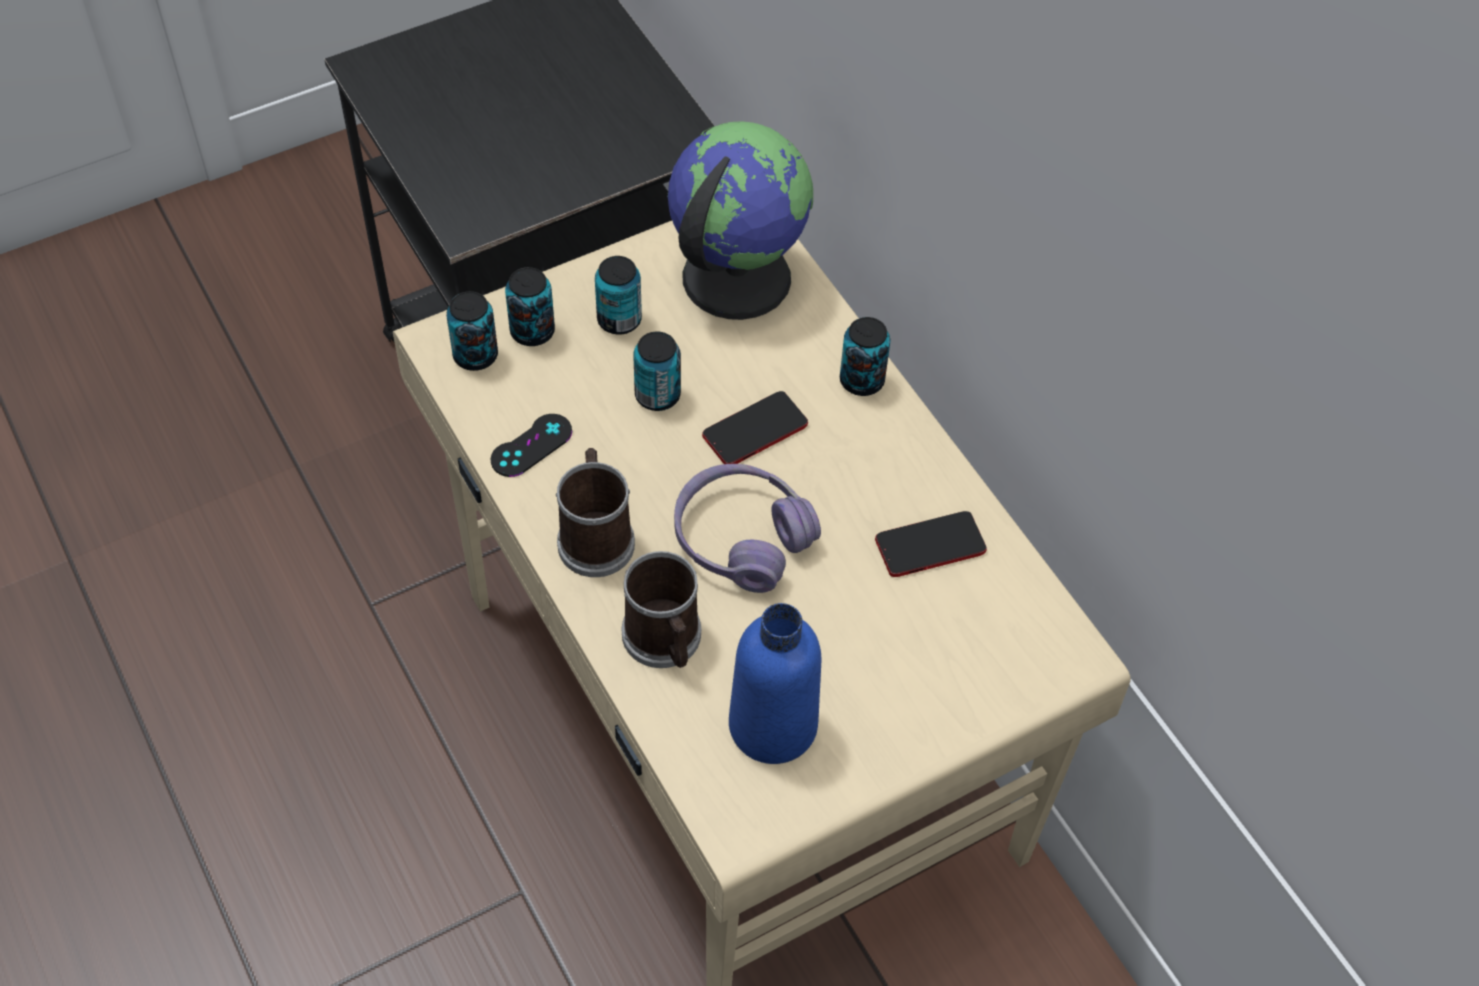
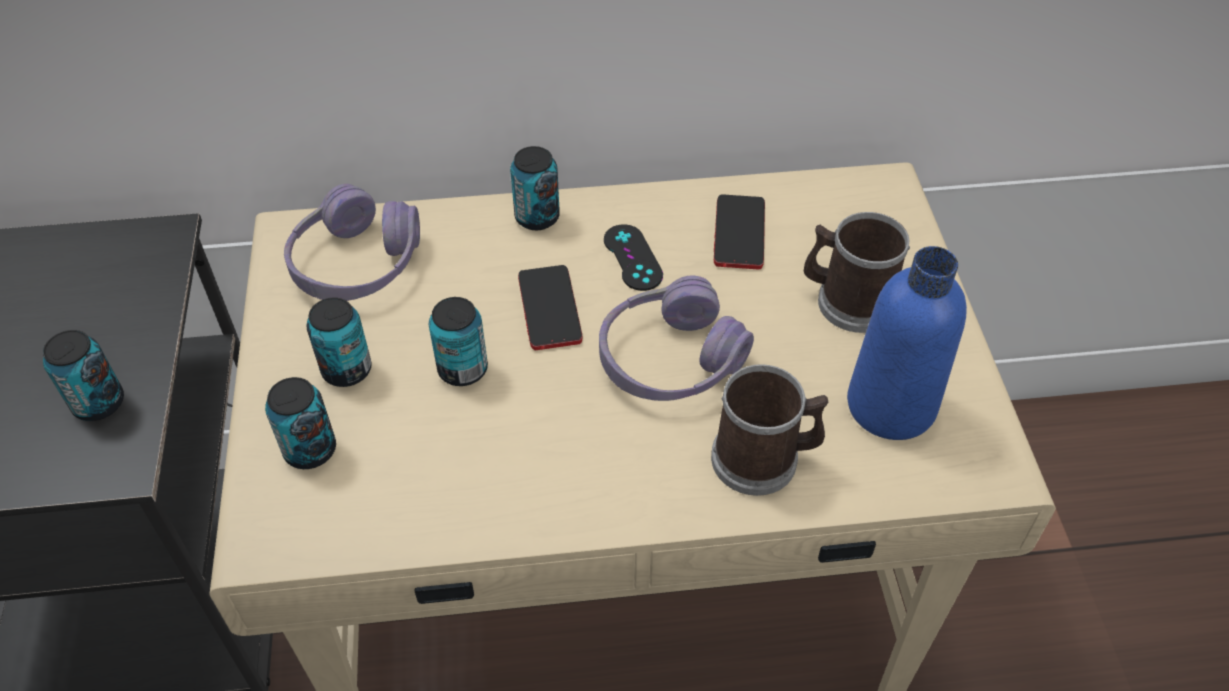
camera: 65 degrees left, 5 degrees down
(475, 355) = (307, 514): can -> can (99, 403)
(531, 445) = (463, 498): black game controller -> black game controller (632, 258)
(595, 536) = (610, 477): mug -> mug (846, 301)
(734, 276) = (356, 264): globe -> purple headphones

